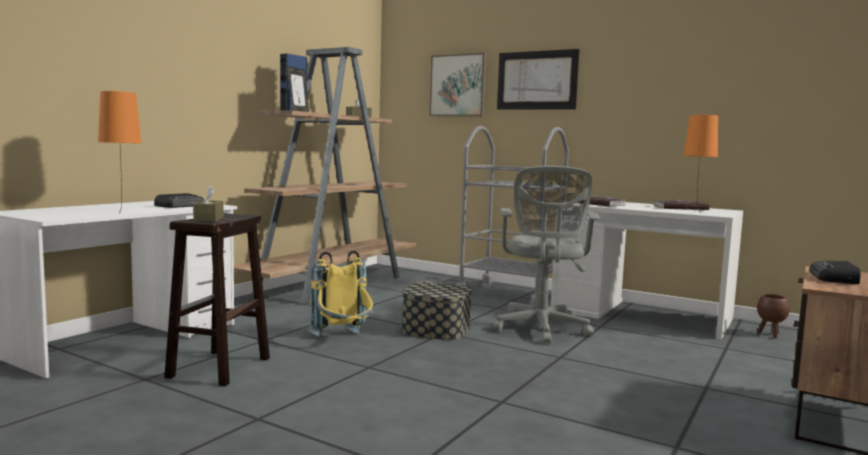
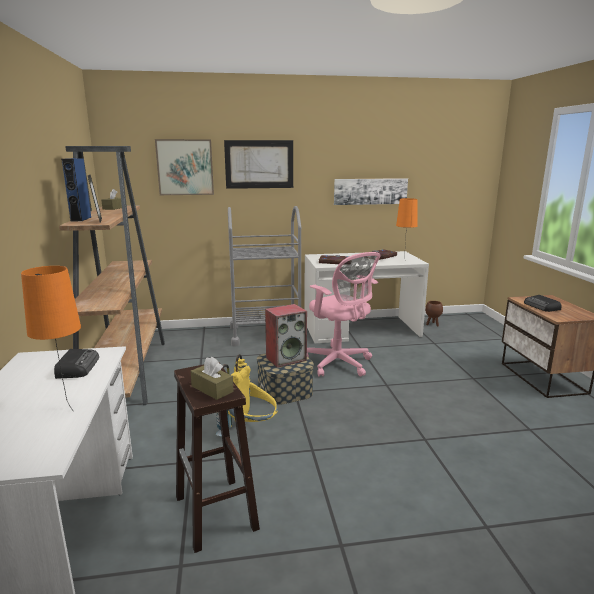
camera: 40 degrees left, 10 degrees up
(442, 288) = (286, 359): none -> speaker
(541, 329) = (339, 364): grey office chair -> pink office chair
(686, 115) = (370, 191): none -> picture

